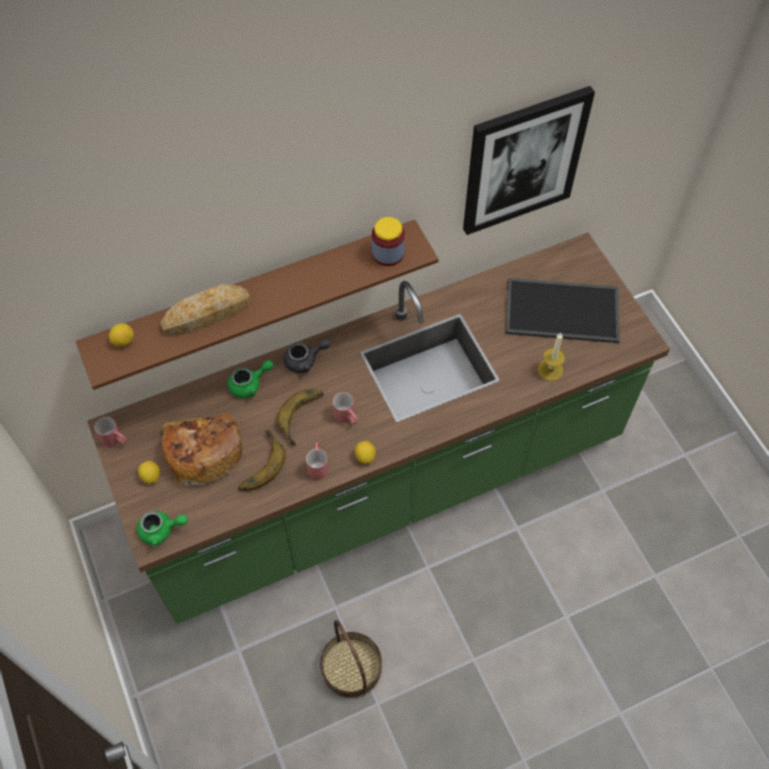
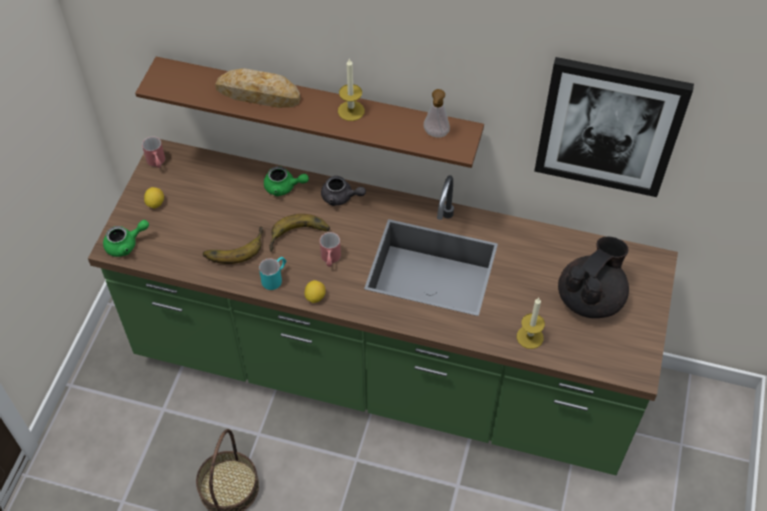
camera: 40 degrees right, 5 degrees down
(123, 341) = (185, 76): lemon -> none
(161, 530) = (126, 244): green teapot -> green teapot turned 60 degrees counterclockwise
(203, 451) = (206, 211): bread -> none
(300, 277) = (351, 111): none -> candle
(318, 465) = (275, 277): red mug -> turquoise mug
(388, 253) = (435, 135): jar -> soap dispenser
(563, 309) = (590, 298): tray -> black teapot

